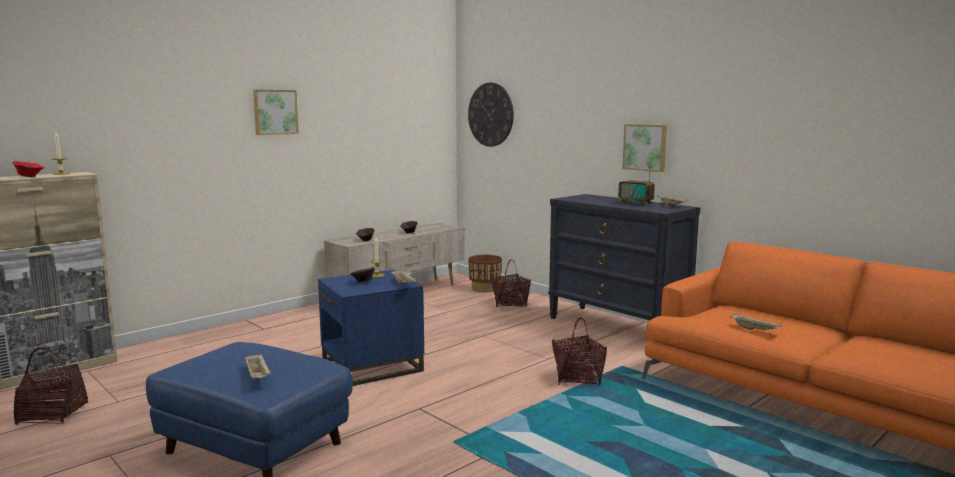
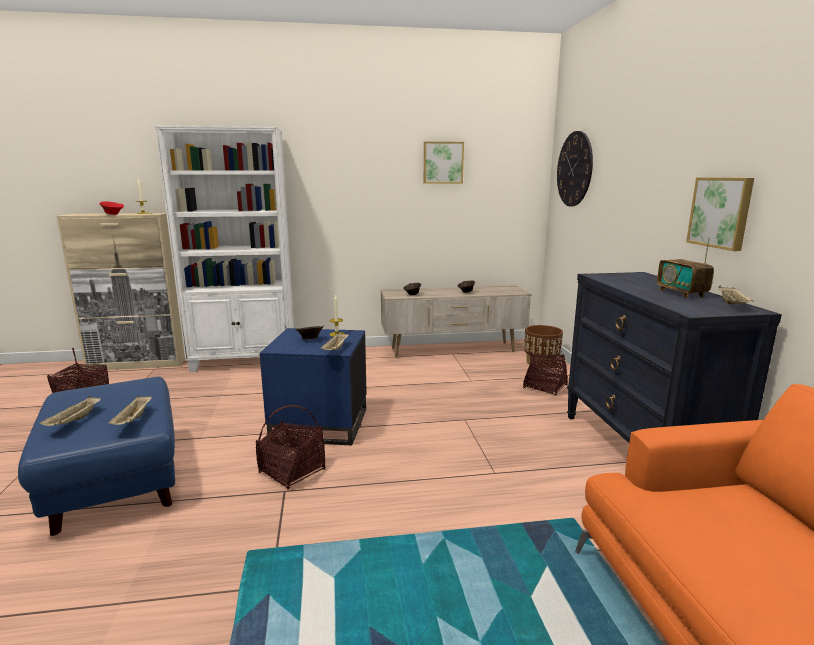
camera: 35 degrees right, 5 degrees up
(196, 341) = (245, 361): none -> white bookcase
(275, 112) = (335, 165): picture -> picture (443, 162)
(578, 377) = (494, 515): basket -> basket (292, 471)
(755, 330) = (736, 569): beige tray -> beige tray (133, 420)

